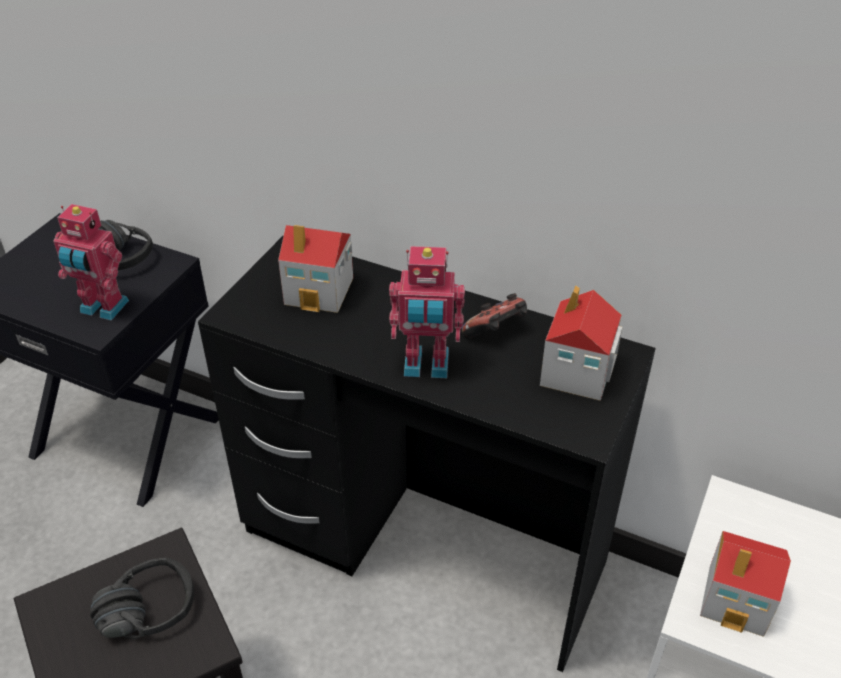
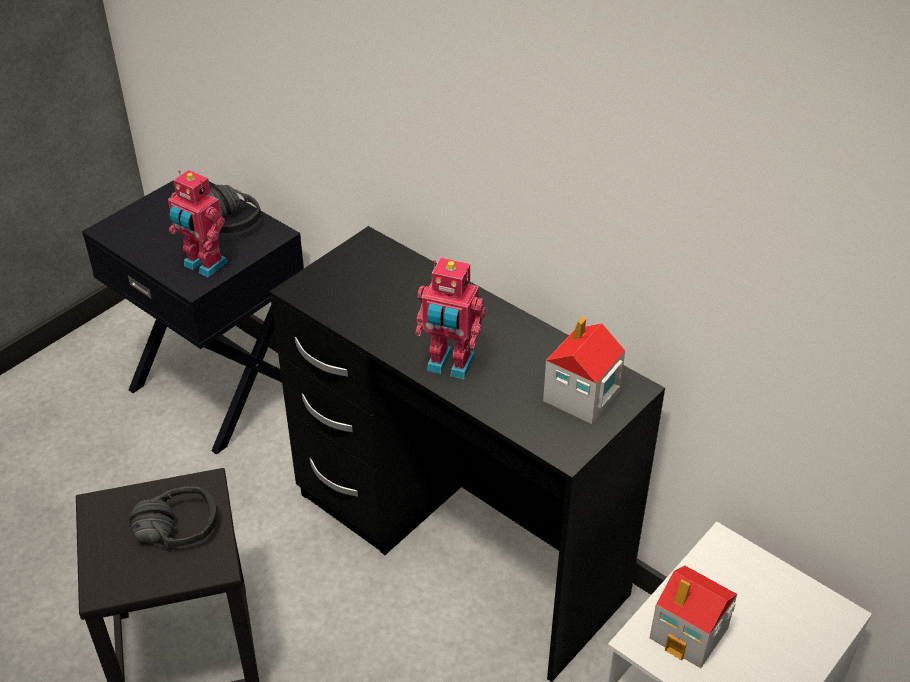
camera: 15 degrees right, 0 degrees up
(320, 291) = (382, 282): toy house -> none
(496, 332) = (524, 347): game controller -> none

